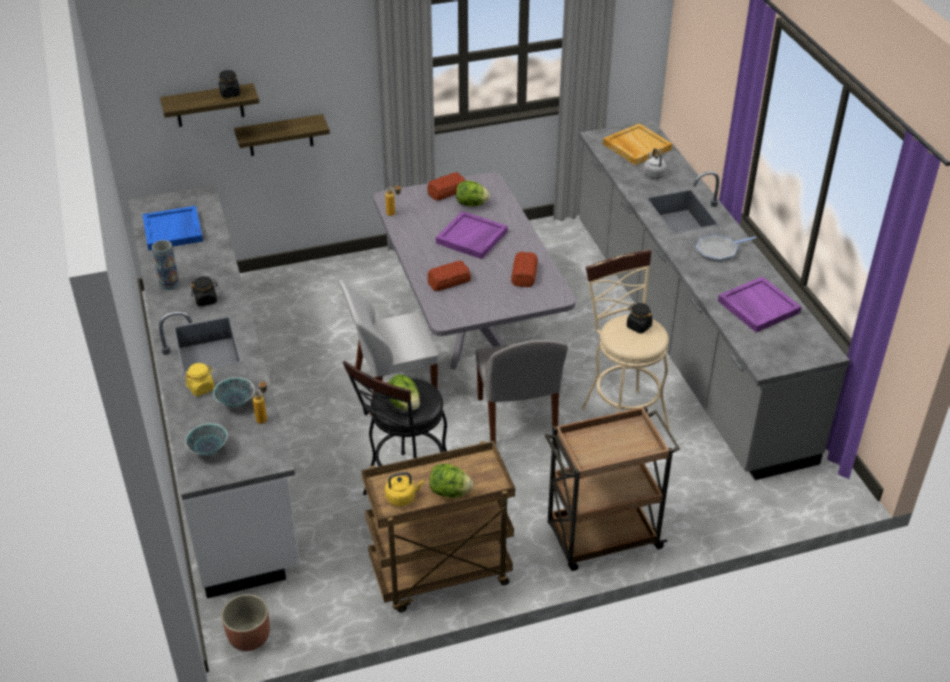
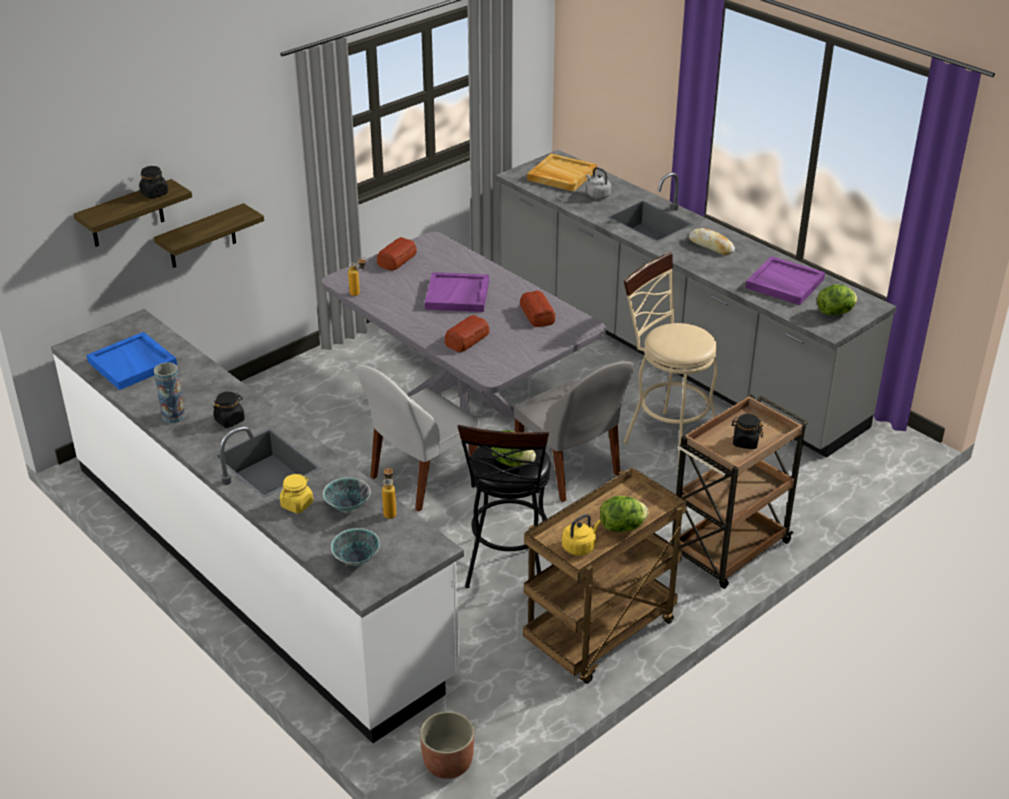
camera: 25 degrees left, 5 degrees down
(471, 204) = (432, 265): lettuce -> lettuce (835, 312)
(638, 326) = (681, 332): black jar -> black jar (745, 442)
(718, 251) = (711, 246): frying pan -> bread

